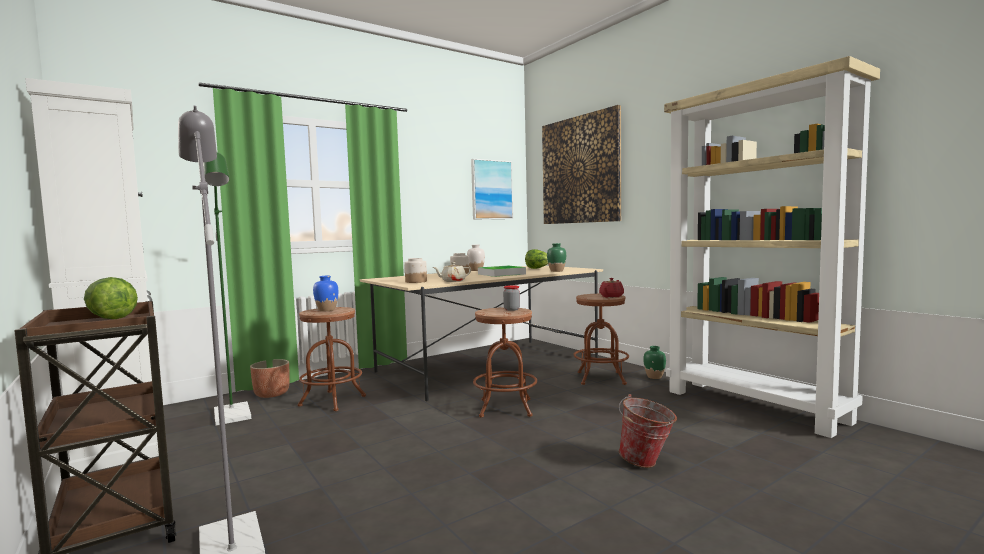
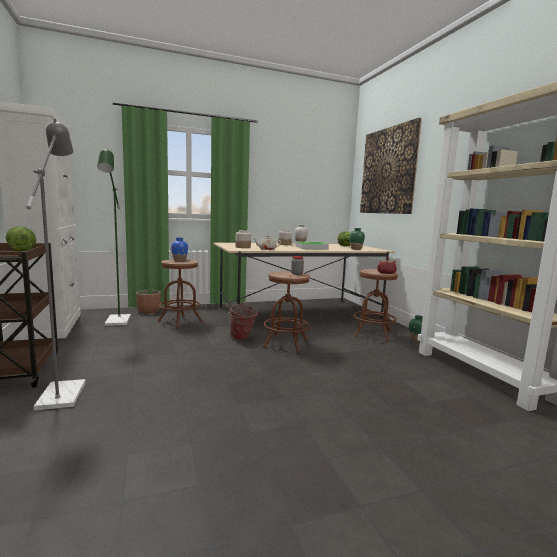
camera: 15 degrees right, 5 degrees up
(491, 190) = (322, 184): picture -> none
(647, 463) = (355, 400): bucket -> bucket (242, 338)

